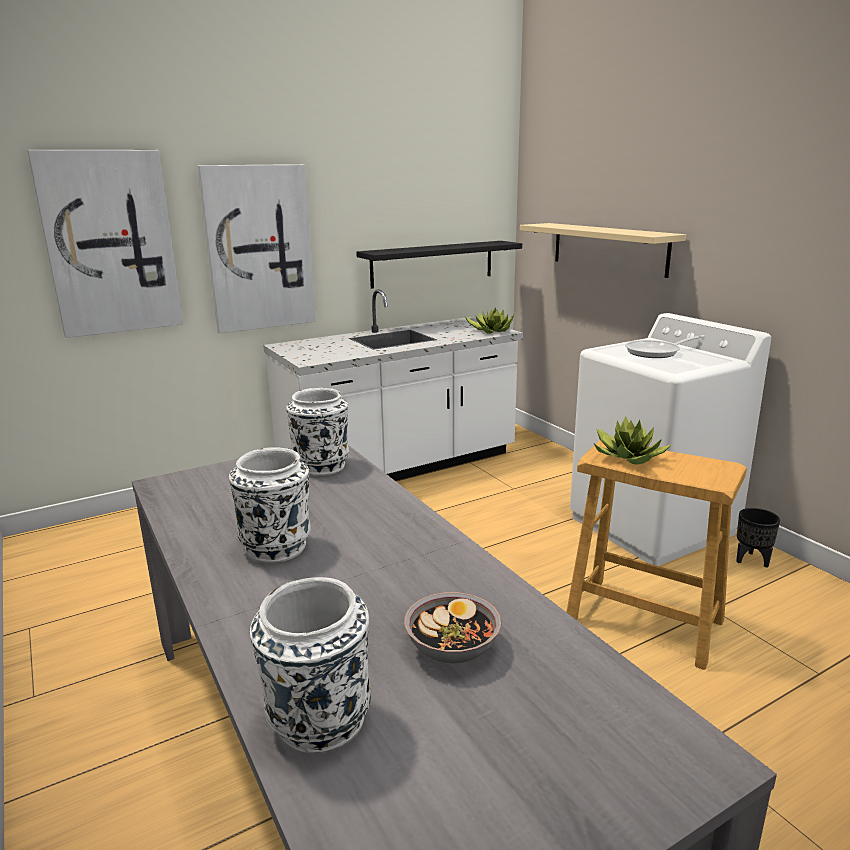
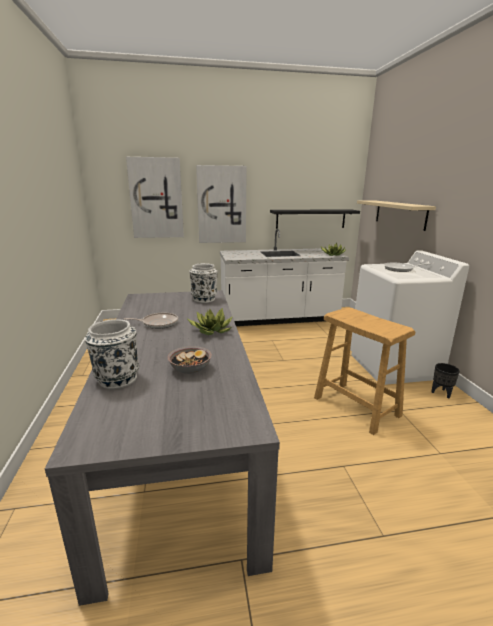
camera: 20 degrees right, 0 degrees up
(276, 546) = (158, 323): white vase -> frying pan
(628, 457) = (352, 316): potted plant -> potted plant (211, 331)

